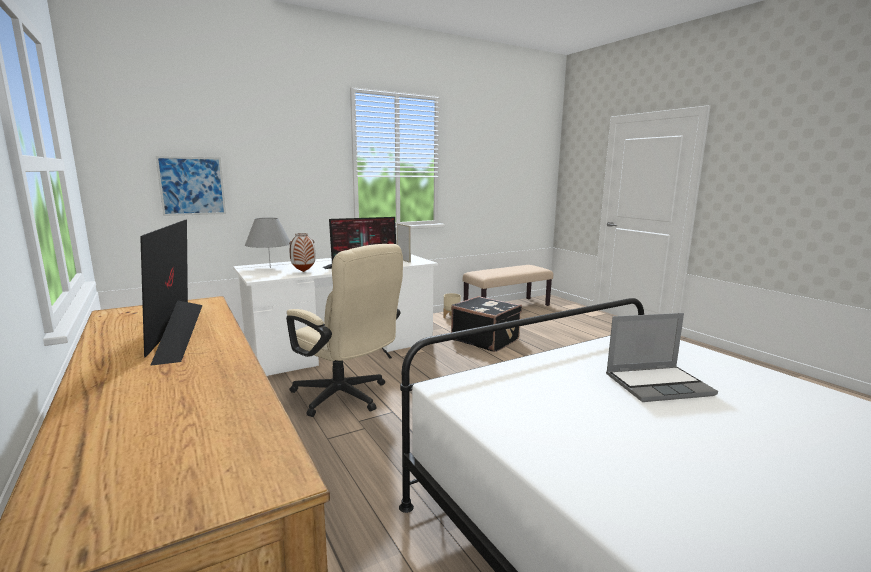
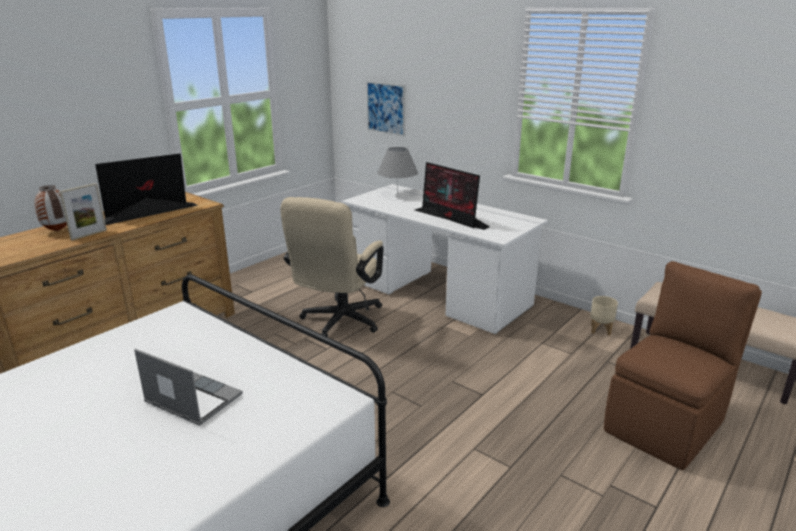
camera: 70 degrees right, 10 degrees up
(303, 272) = (394, 206): vase -> vase (57, 231)
(403, 260) = (495, 228): picture frame -> picture frame (89, 235)
(485, 340) = (545, 367): black suitcase -> none
(558, 329) = (666, 424): none -> brown chair
(658, 384) = (192, 400): laptop -> laptop turned 150 degrees clockwise

